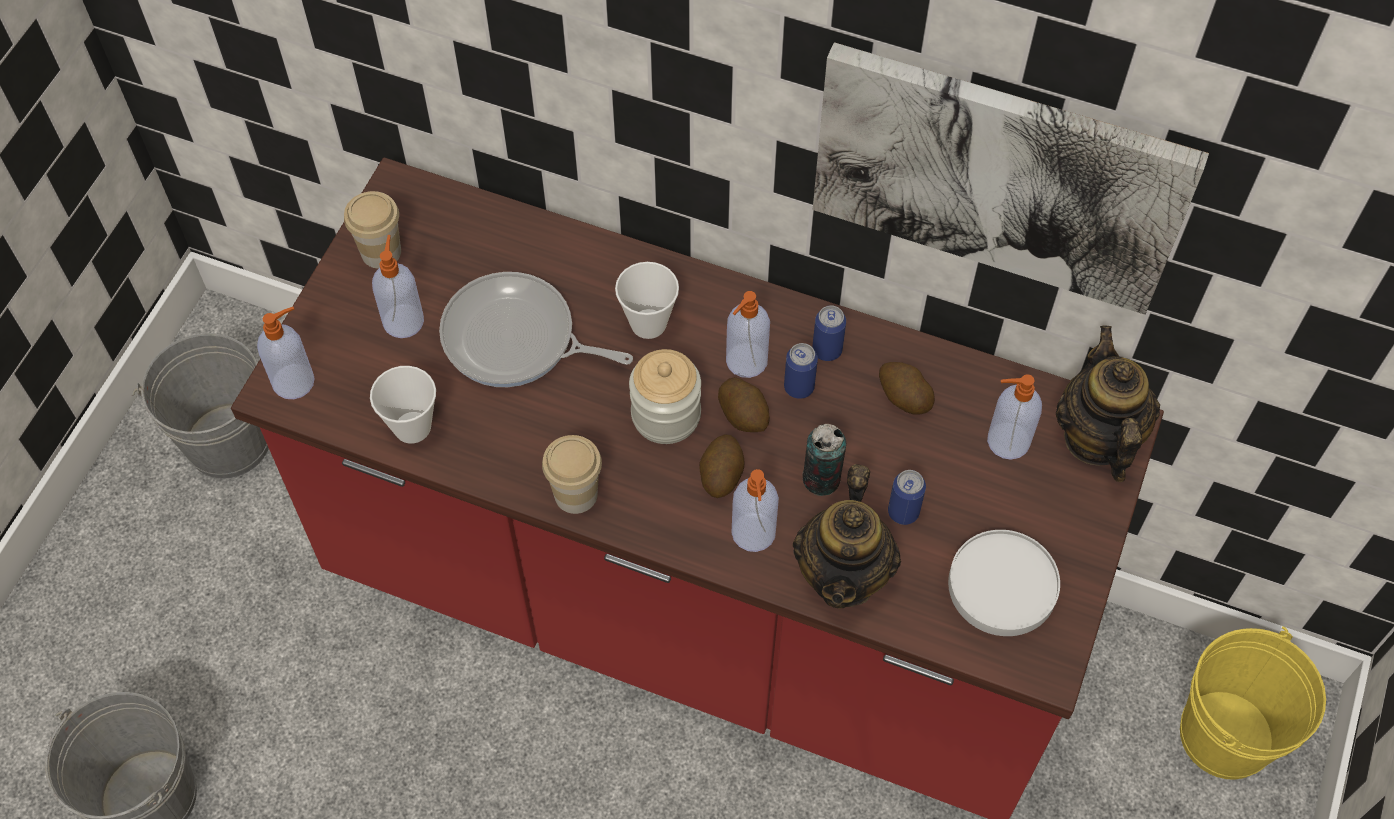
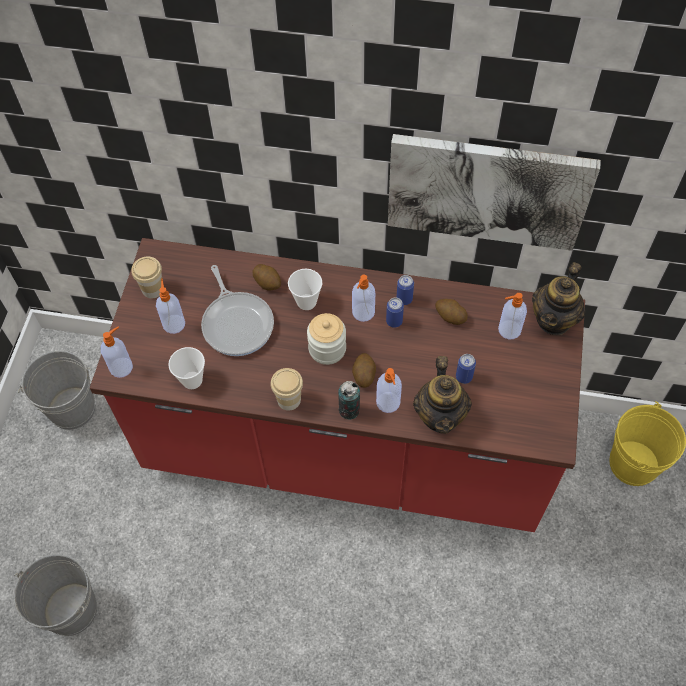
camera: 10 degrees left, 0 degrees up
(516, 340) = (237, 323): frying pan -> frying pan turned 120 degrees counterclockwise
(744, 415) = (368, 341): potato -> potato (268, 282)
(821, 479) = (417, 367): can -> can (349, 410)
(1001, 586) = (523, 406): white plate -> none
(1096, 437) = (554, 319): teapot -> teapot turned 135 degrees counterclockwise

